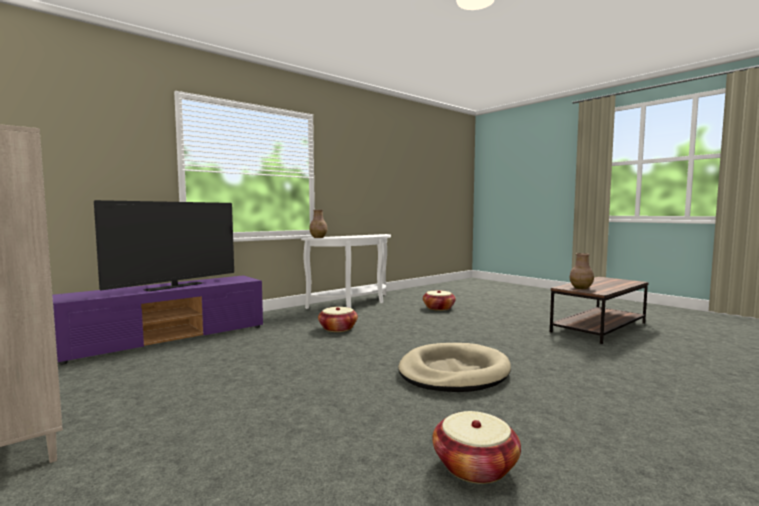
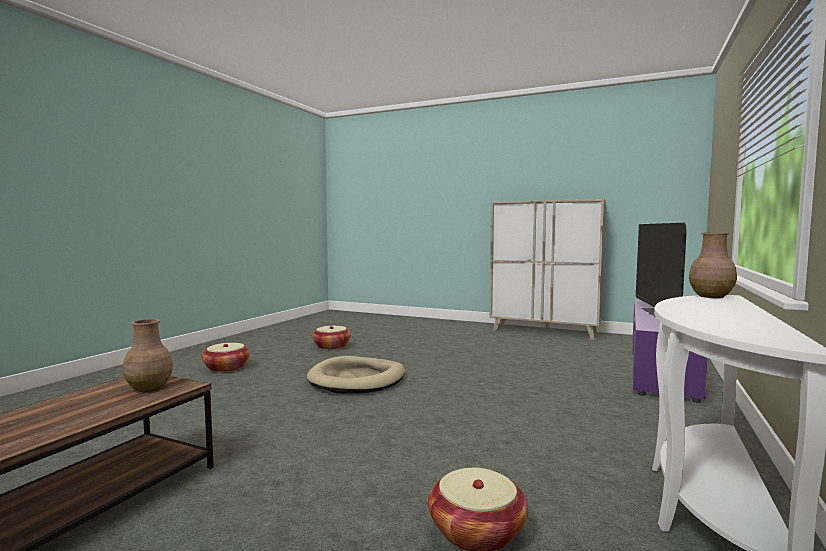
camera: 155 degrees right, 0 degrees up
(338, 329) = (547, 409): basket -> basket (226, 368)

